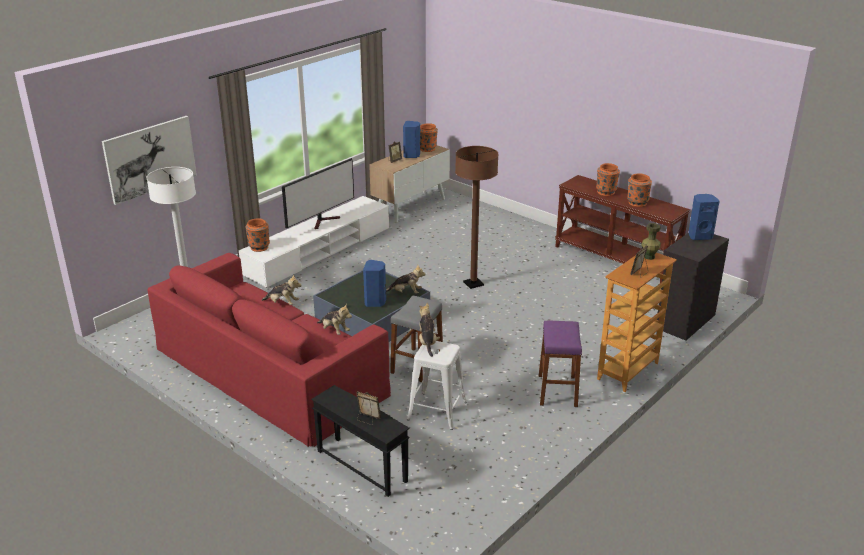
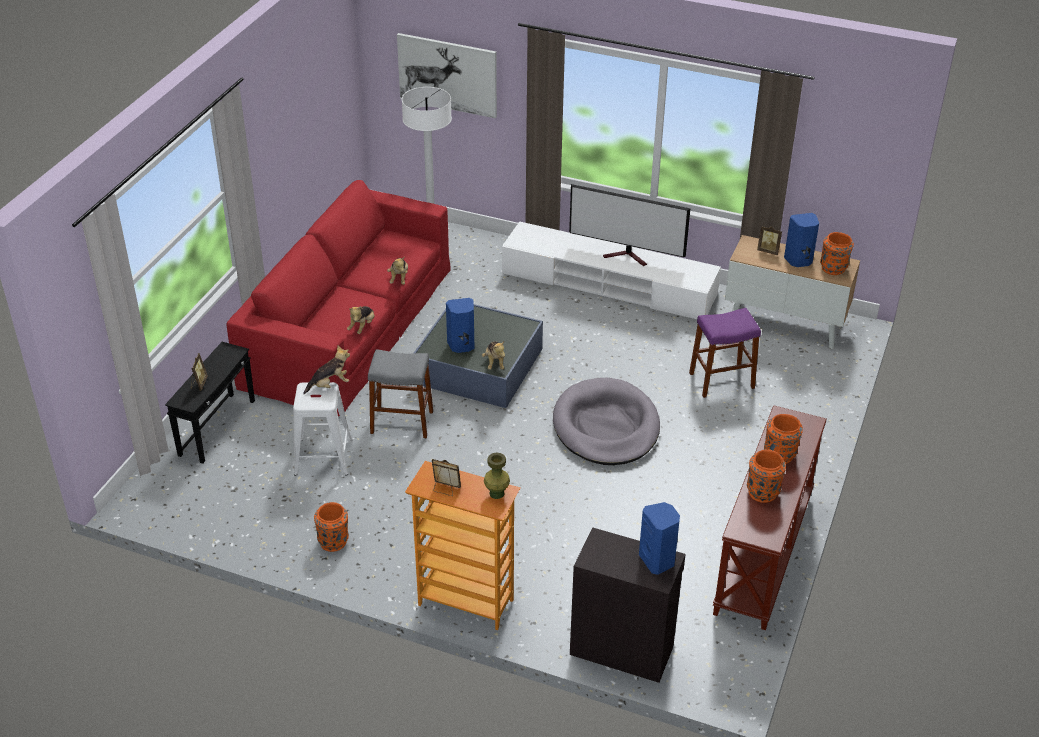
camera: 70 degrees right, 10 degrees up
(259, 247) = (534, 232): orange vase -> orange vase (333, 541)
(473, 284) = (606, 426): brown floor lamp -> grey dog bed
(557, 391) = (397, 544): purple stool -> purple stool (721, 380)

